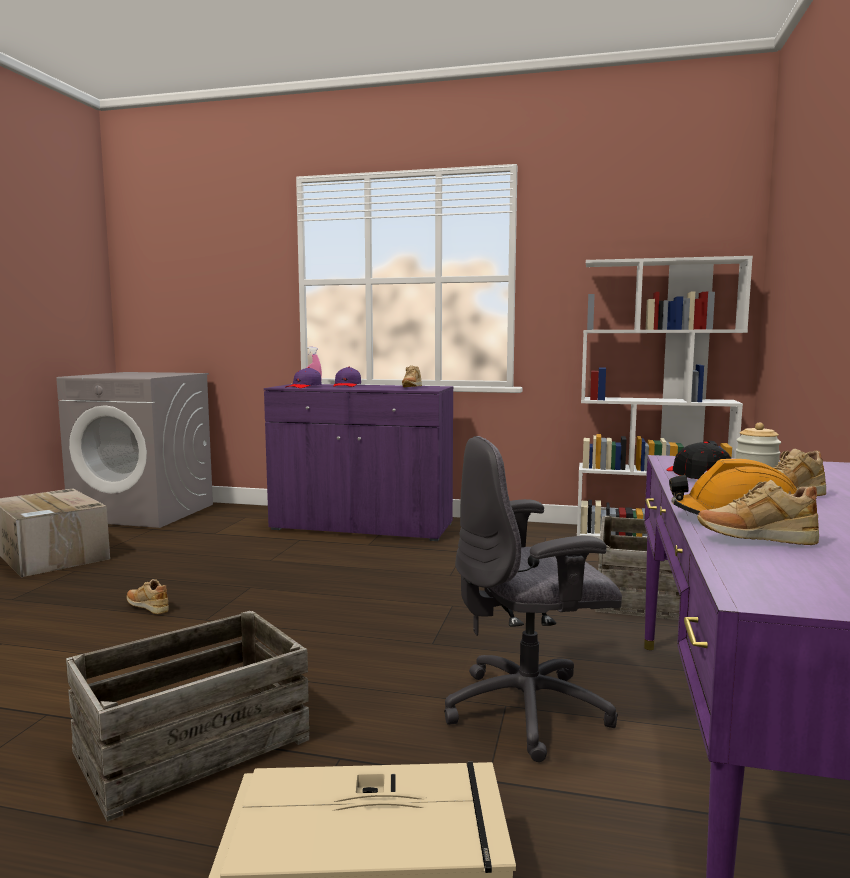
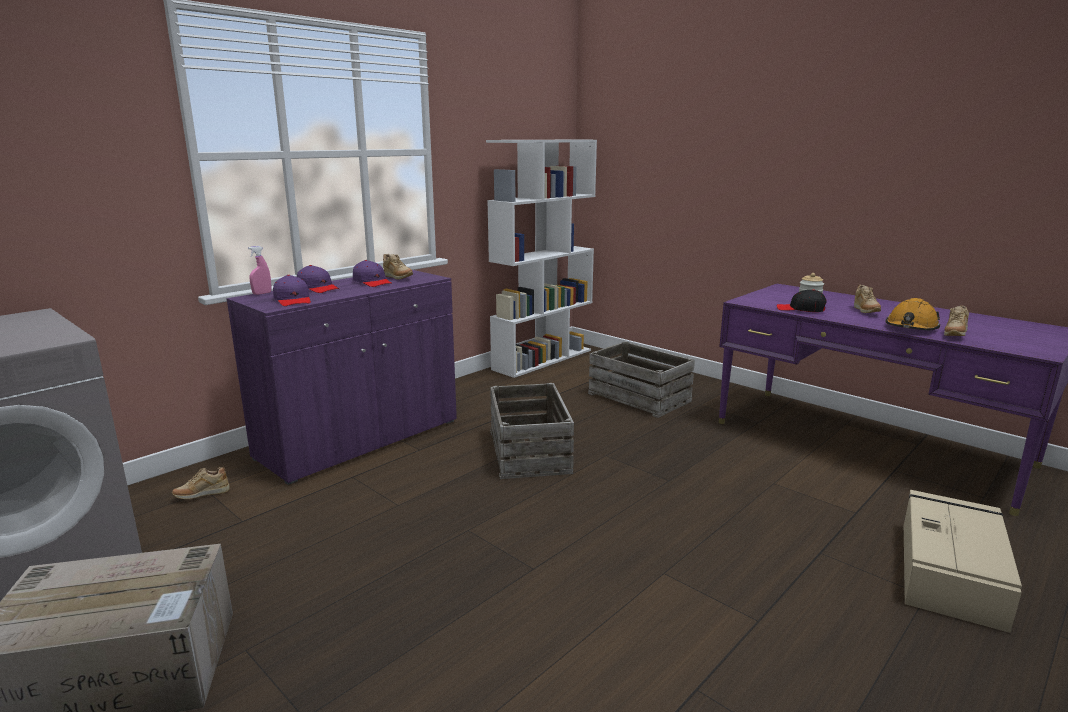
camera: 60 degrees left, 10 degrees up
(148, 608) = (464, 600): beige shoe -> beige shoe (202, 495)
(193, 747) = (787, 610): crate -> crate (530, 451)
(386, 387) = (372, 282): none -> purple cap
(530, 711) = (783, 478): grey office chair -> none

